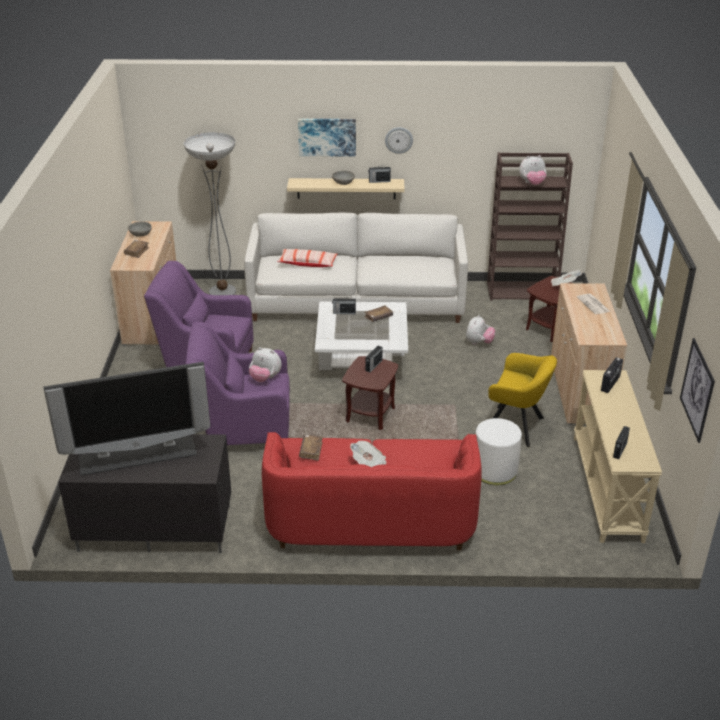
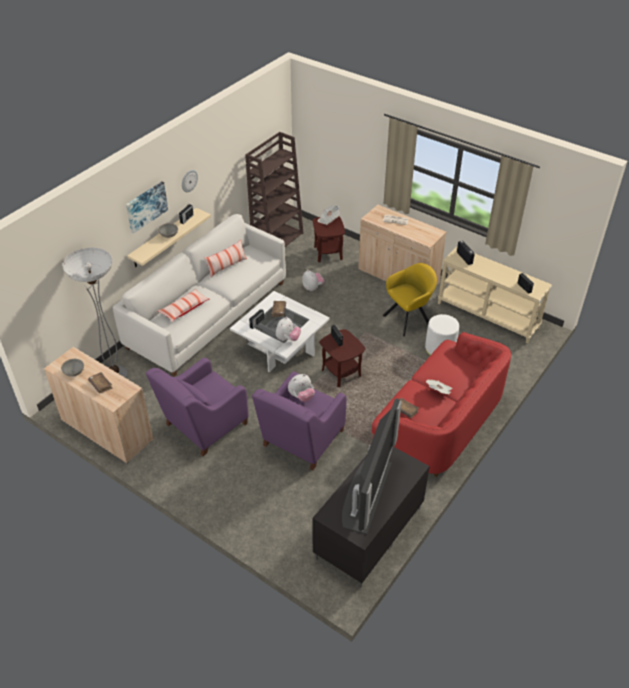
camera: 55 degrees left, 10 degrees up
(398, 259) = (226, 266): none -> pillow
(532, 183) = (275, 164): plush toy -> plush toy (287, 339)
(697, 390) = (556, 230): picture -> none

